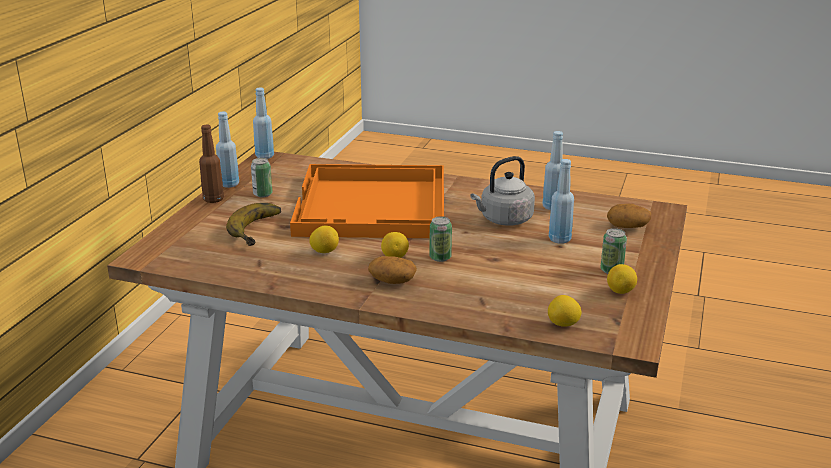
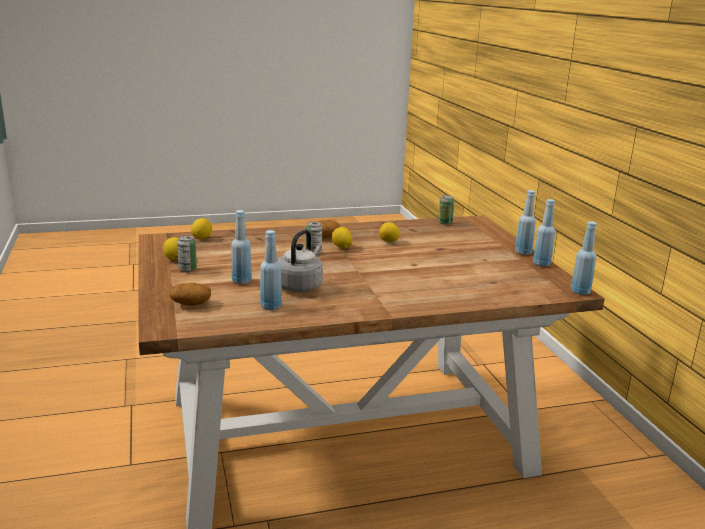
camera: 145 degrees right, 5 degrees down
(213, 199) = (523, 253): brown bottle -> blue bottle
(262, 194) = (503, 263): can -> can (445, 222)
(262, 229) = (451, 244): banana -> none
(373, 206) = (412, 273): orange tray -> none

